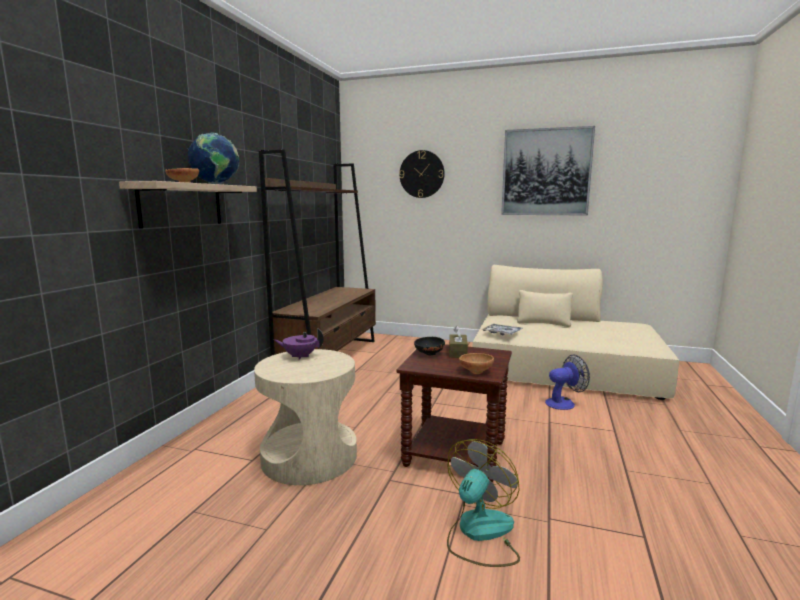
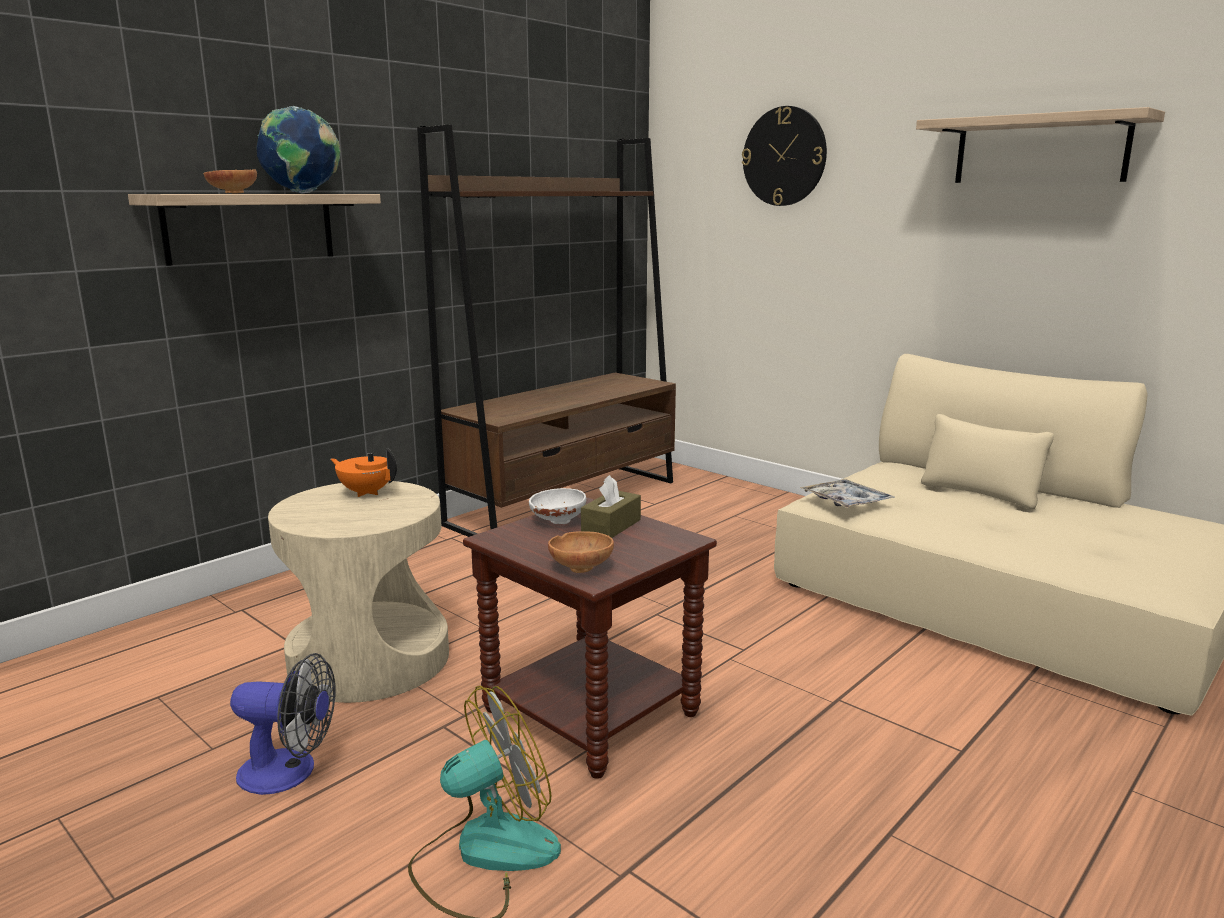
camera: 25 degrees right, 5 degrees up
(300, 356) = (366, 492): purple teapot -> orange teapot
(428, 354) = (557, 521): black bowl -> white bowl
(546, 172) = (1040, 150): picture -> shelf
(564, 403) = (916, 669): fan -> fan (290, 772)

